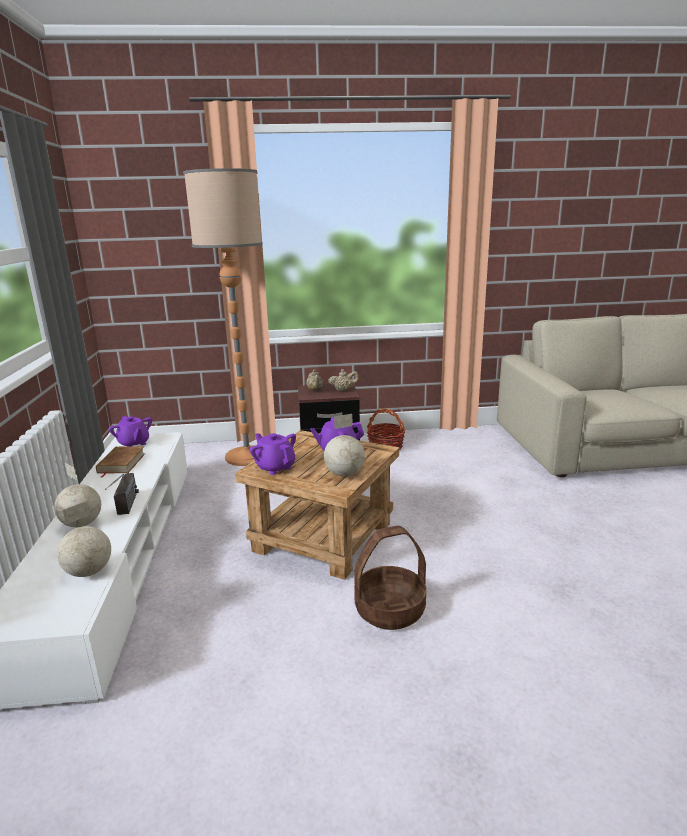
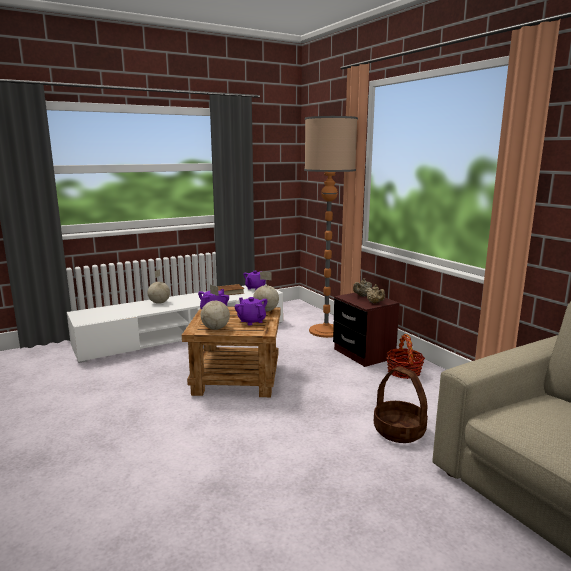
camera: 65 degrees right, 5 degrees down
(89, 572) = (118, 315): globe -> globe (266, 310)
(126, 509) = (178, 306): radio -> none
(390, 609) = (165, 416): basket -> basket (399, 431)

